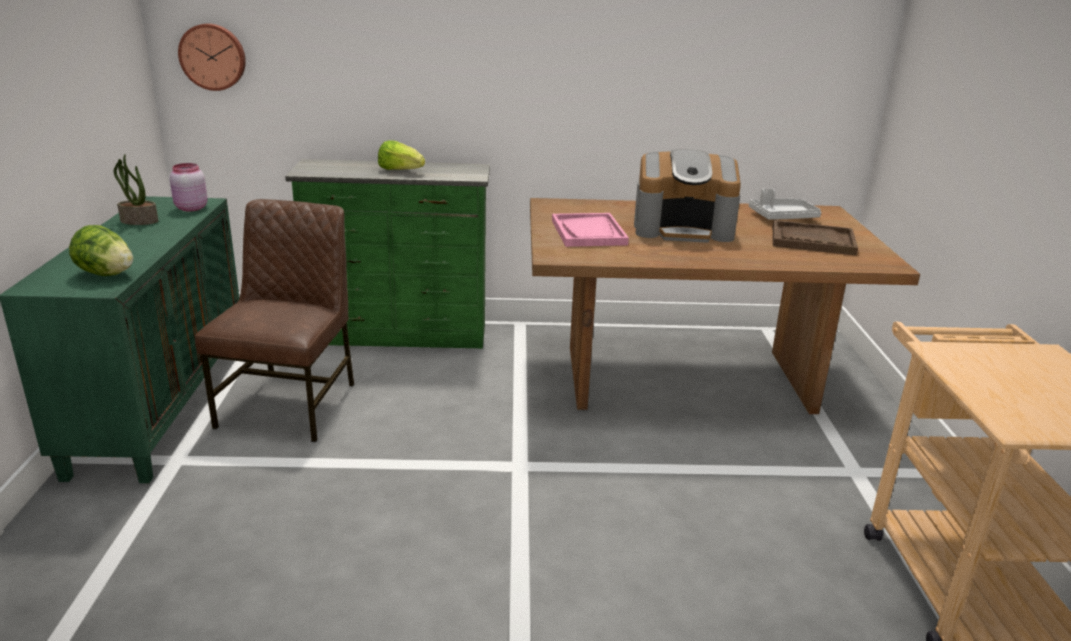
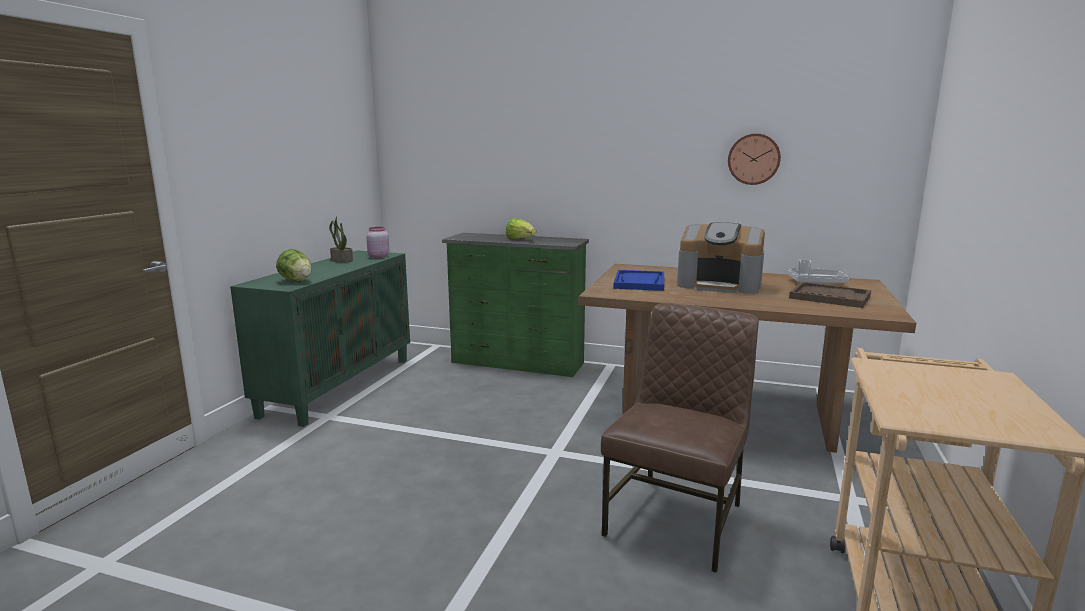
camera: 20 degrees right, 10 degrees down
(213, 57) = (414, 164): wall clock -> wall clock (753, 159)
(291, 404) = (419, 395): brown chair -> brown chair (677, 519)
(588, 232) = (639, 282): pink tray -> blue tray

